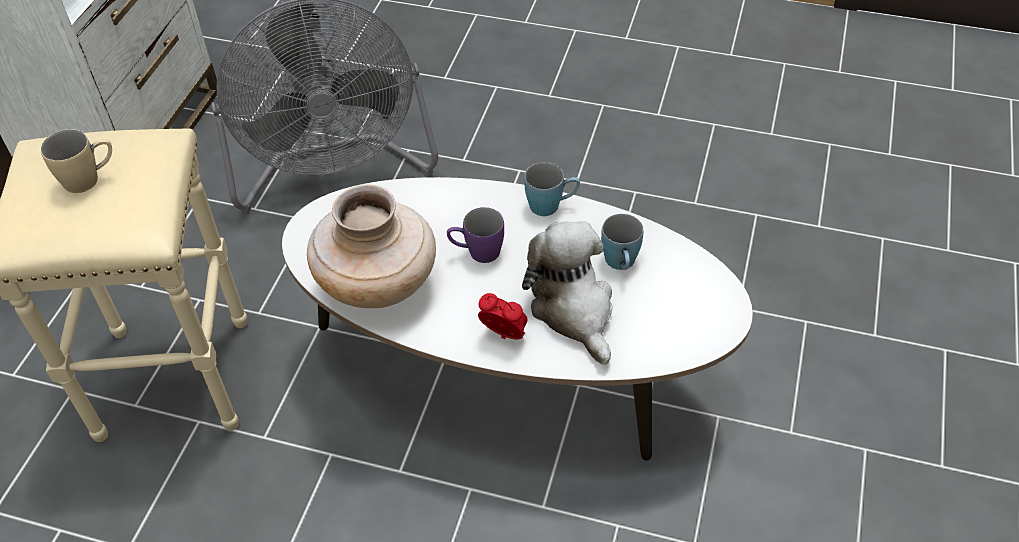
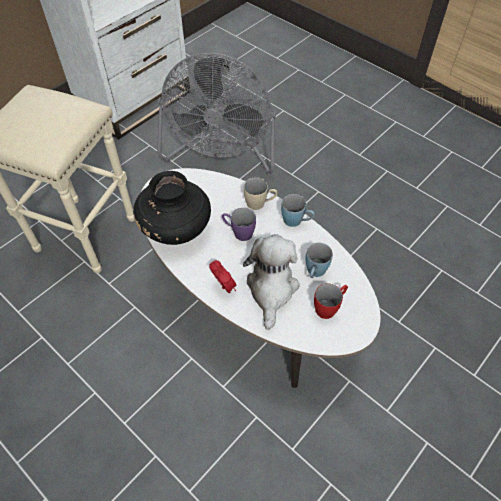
camera: 25 degrees right, 5 degrees up
(90, 178) = (38, 116): beige mug -> beige mug (260, 203)
(378, 284) = (176, 229): beige vase -> black vase
(669, 301) = (329, 307): none -> red mug

